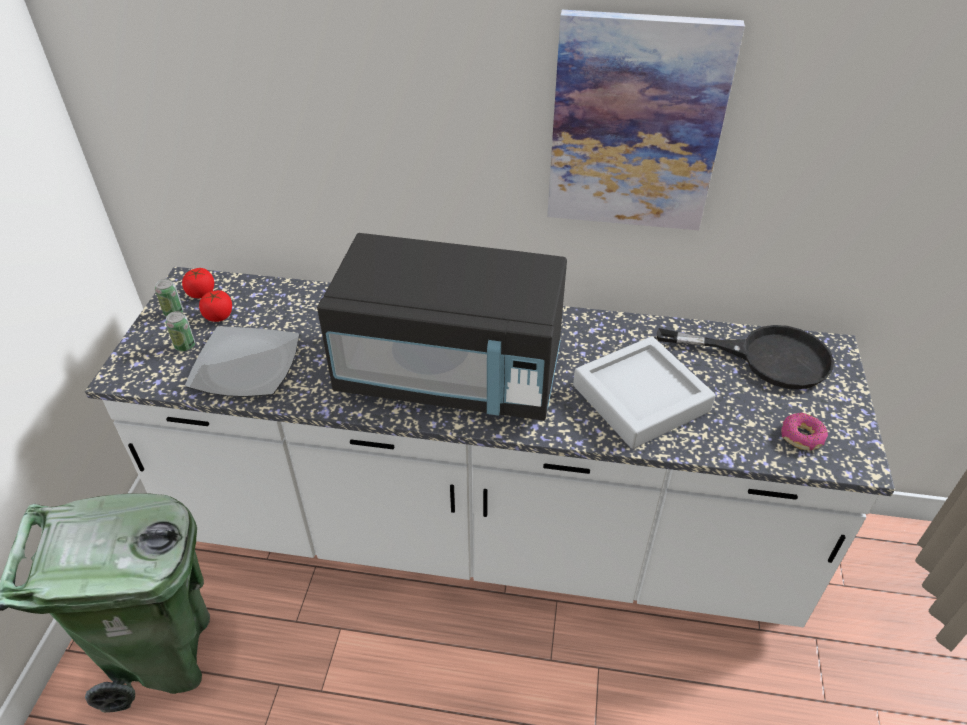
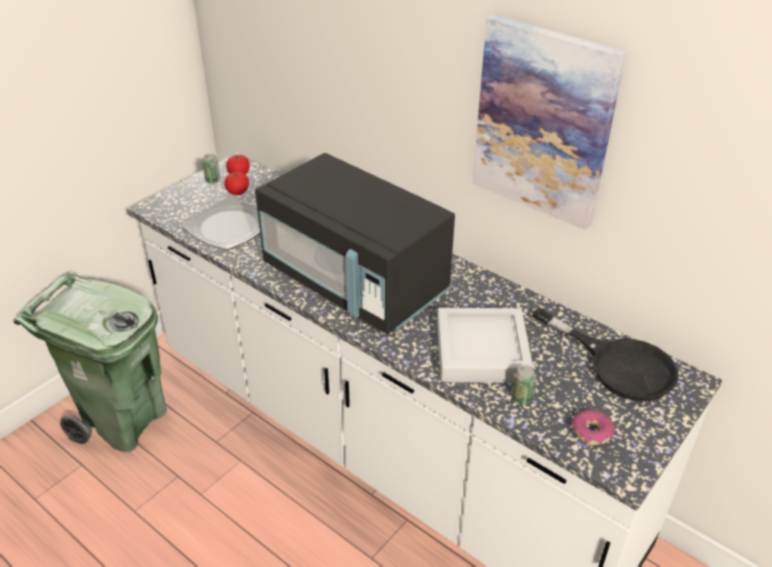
camera: 30 degrees right, 5 degrees down
(185, 346) = (203, 203): can -> can (521, 398)

